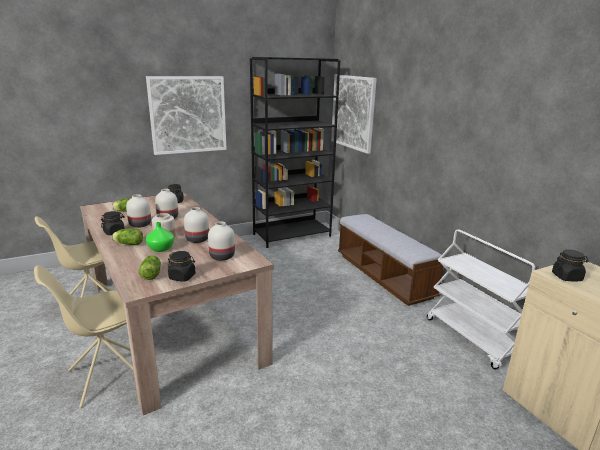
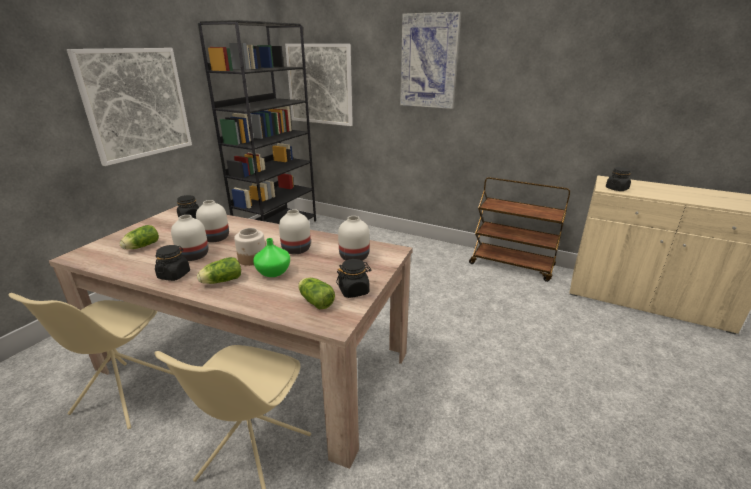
camera: 35 degrees left, 5 degrees up
(383, 275) = (400, 241): bench -> none
(431, 100) = (429, 61): none -> picture
(473, 338) = (512, 265): white cart -> brown cart

